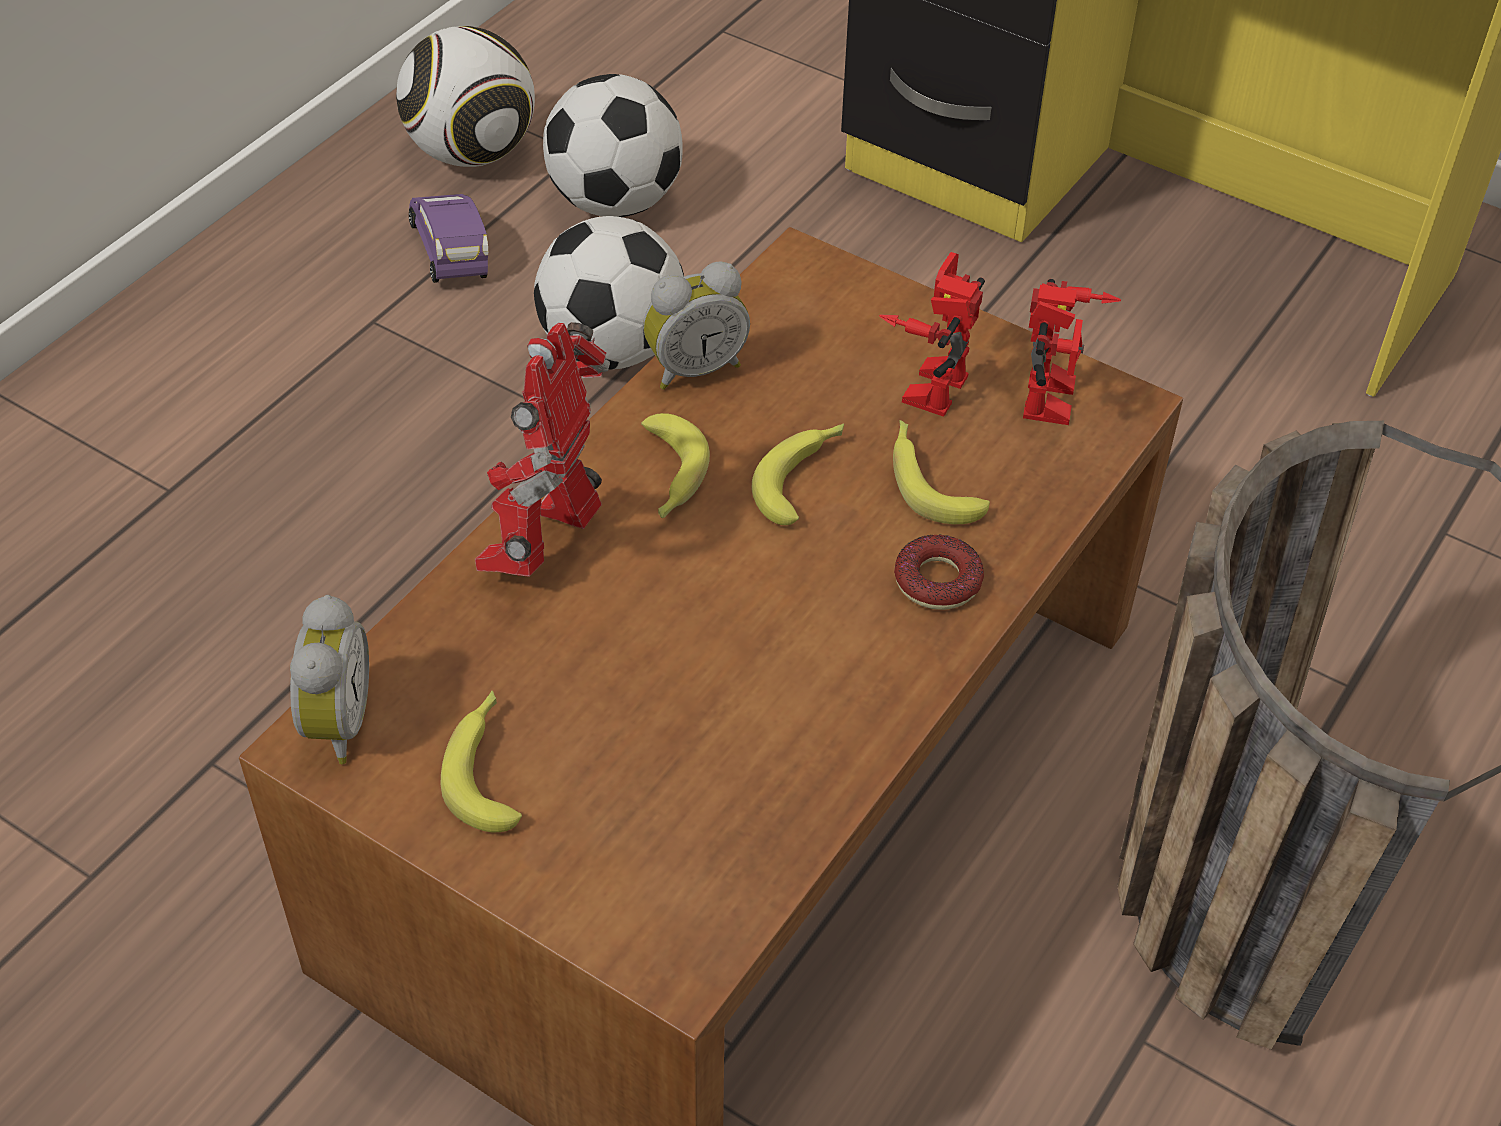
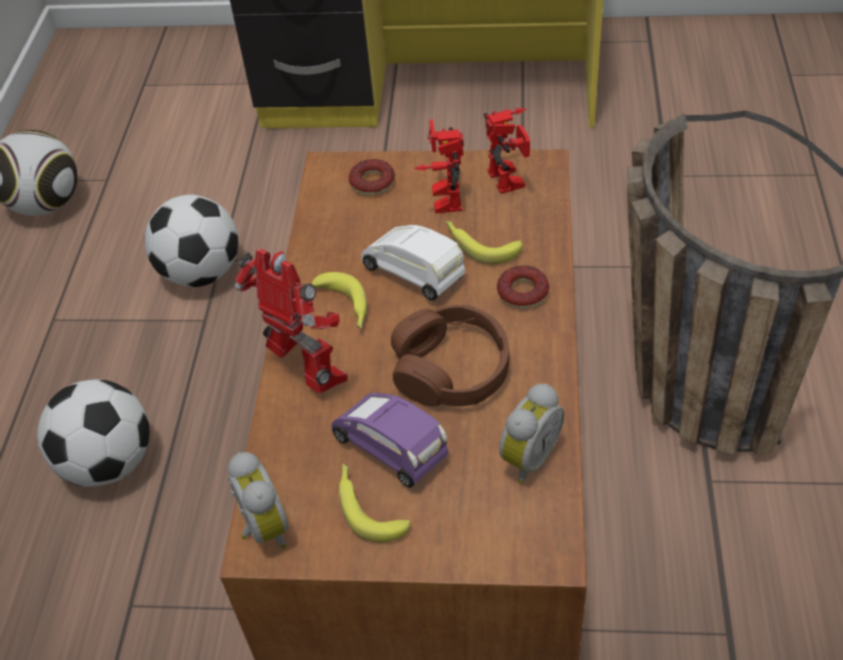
camera: 25 degrees left, 0 degrees up
(452, 253) = (74, 263): purple toy car -> purple toy car (392, 448)
(549, 546) = (308, 373): toy robot -> toy robot turned 135 degrees clockwise
(615, 202) = (148, 196): football -> football (109, 463)
(694, 368) = (314, 245): alarm clock -> alarm clock (527, 457)
(746, 640) = (451, 369): none -> brown headphones
(803, 478) = (415, 274): banana -> white toy car
(846, 314) = (372, 182): none -> donut

